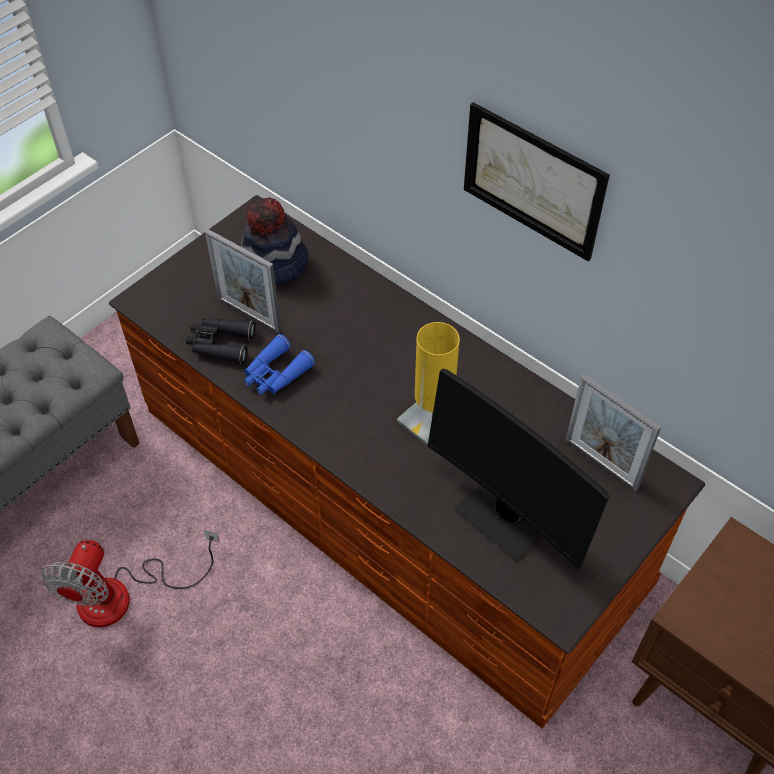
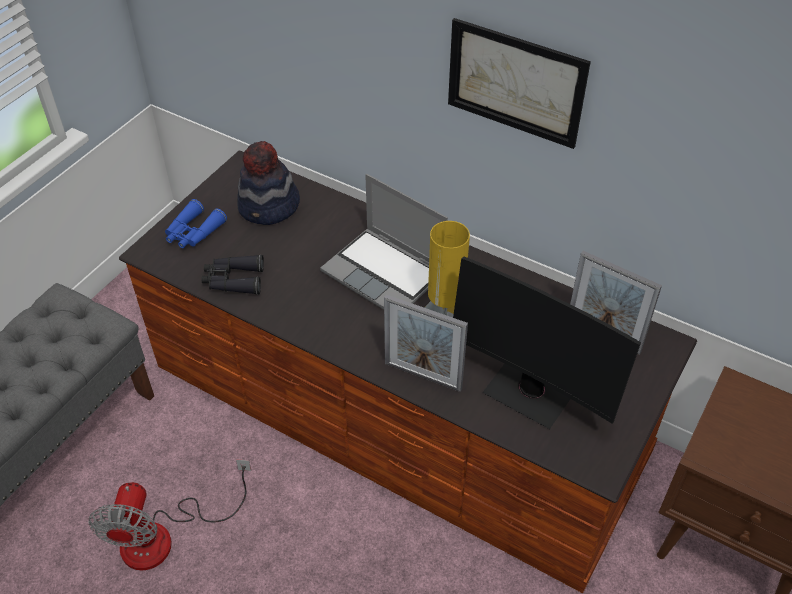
camera: 10 degrees left, 5 degrees down
(249, 315) = (255, 252): picture frame -> picture frame (423, 376)
(275, 374) = (291, 299): blue binoculars -> blue binoculars (193, 232)
(381, 359) = (385, 273): none -> laptop

